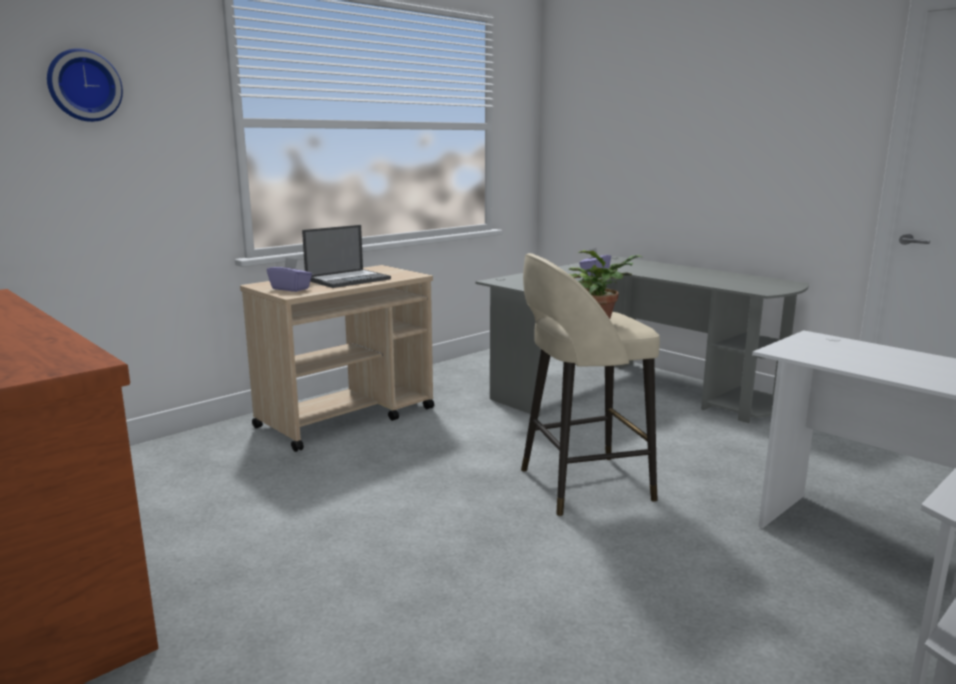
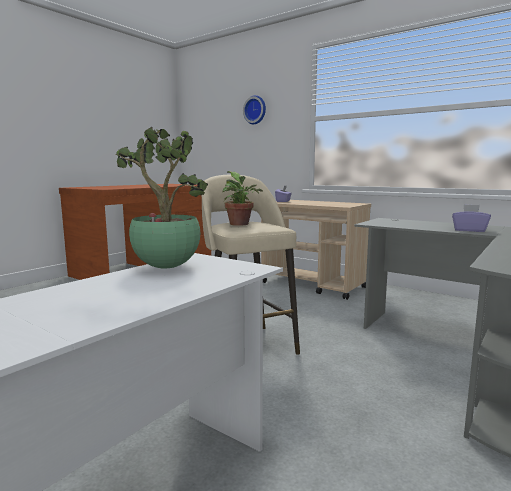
camera: 80 degrees right, 5 degrees down
(348, 279) = (316, 203): laptop -> none
(835, 360) = (164, 267): none -> potted plant

